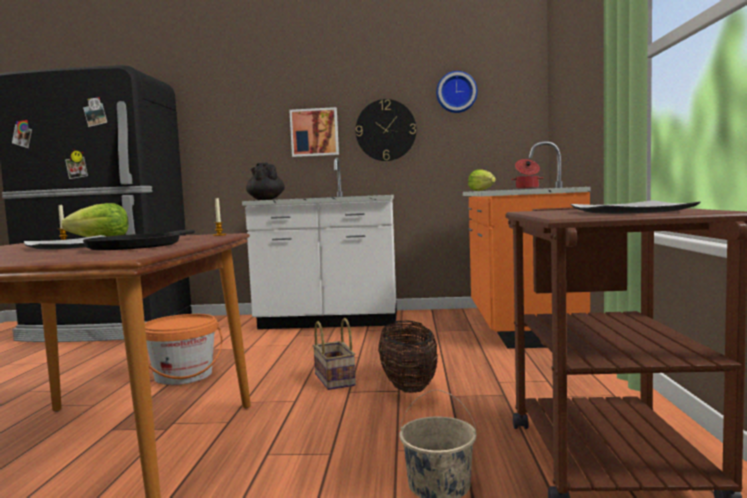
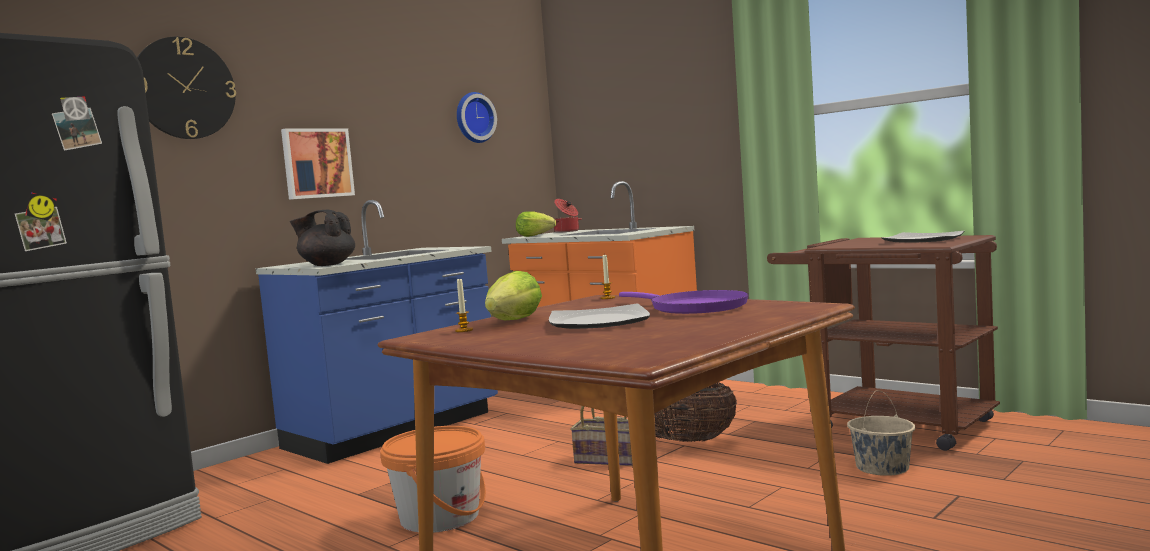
camera: 50 degrees left, 0 degrees up
(138, 246) = (693, 308): black frying pan -> purple frying pan
(329, 321) = (395, 431): white counter -> blue counter
(385, 130) = (404, 162): wall clock -> wall clock (184, 88)

